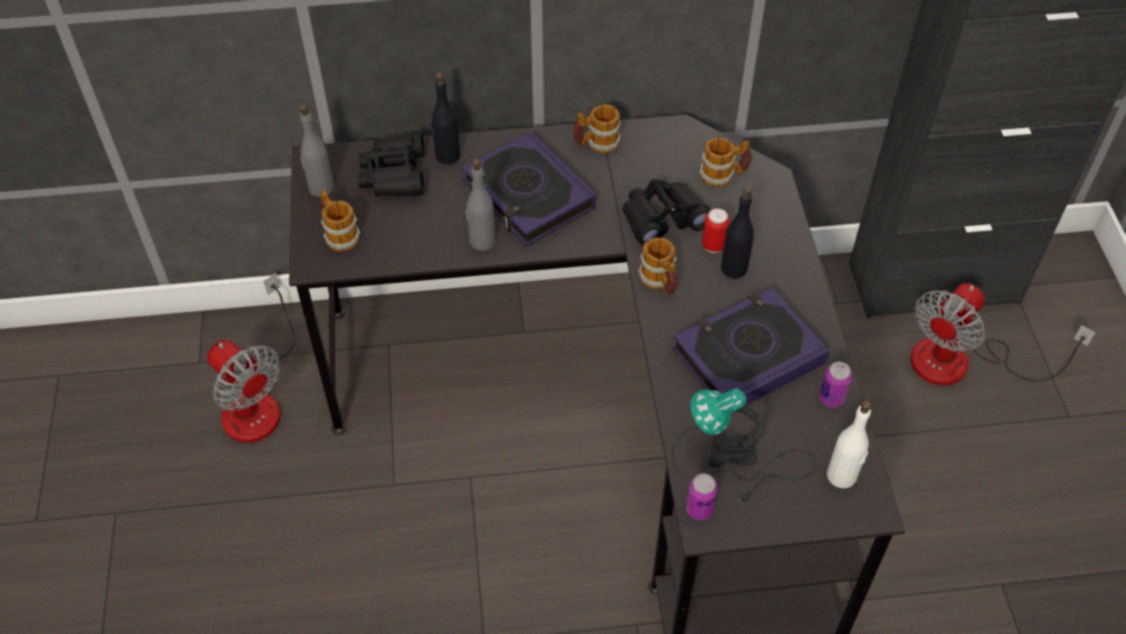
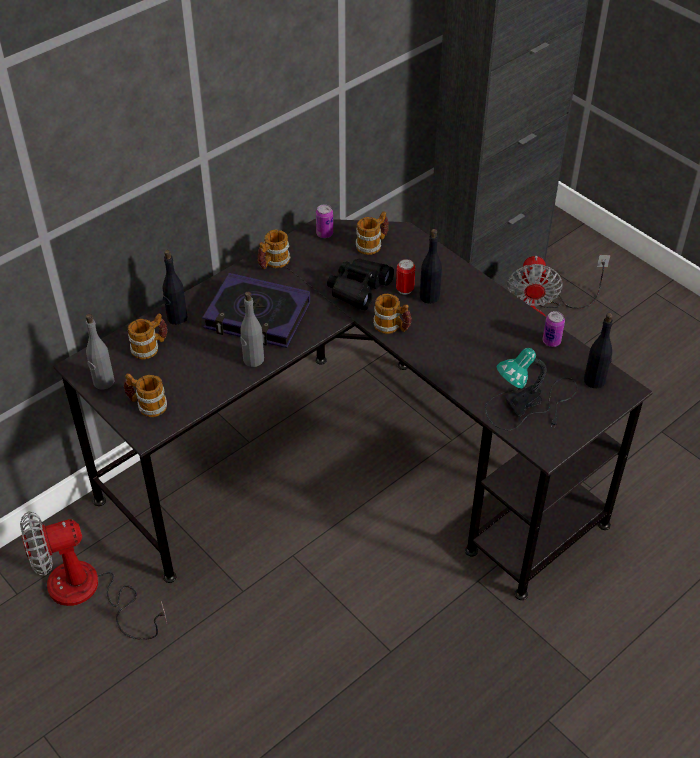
camera: 35 degrees left, 5 degrees down
(257, 399) = (88, 593): fan -> fan turned 150 degrees clockwise
(394, 174) = (150, 347): black binoculars -> mug
(699, 509) = (534, 443): can -> can (324, 234)
(748, 356) = (483, 343): book -> none
(842, 476) = (594, 380): white bottle -> black bottle

